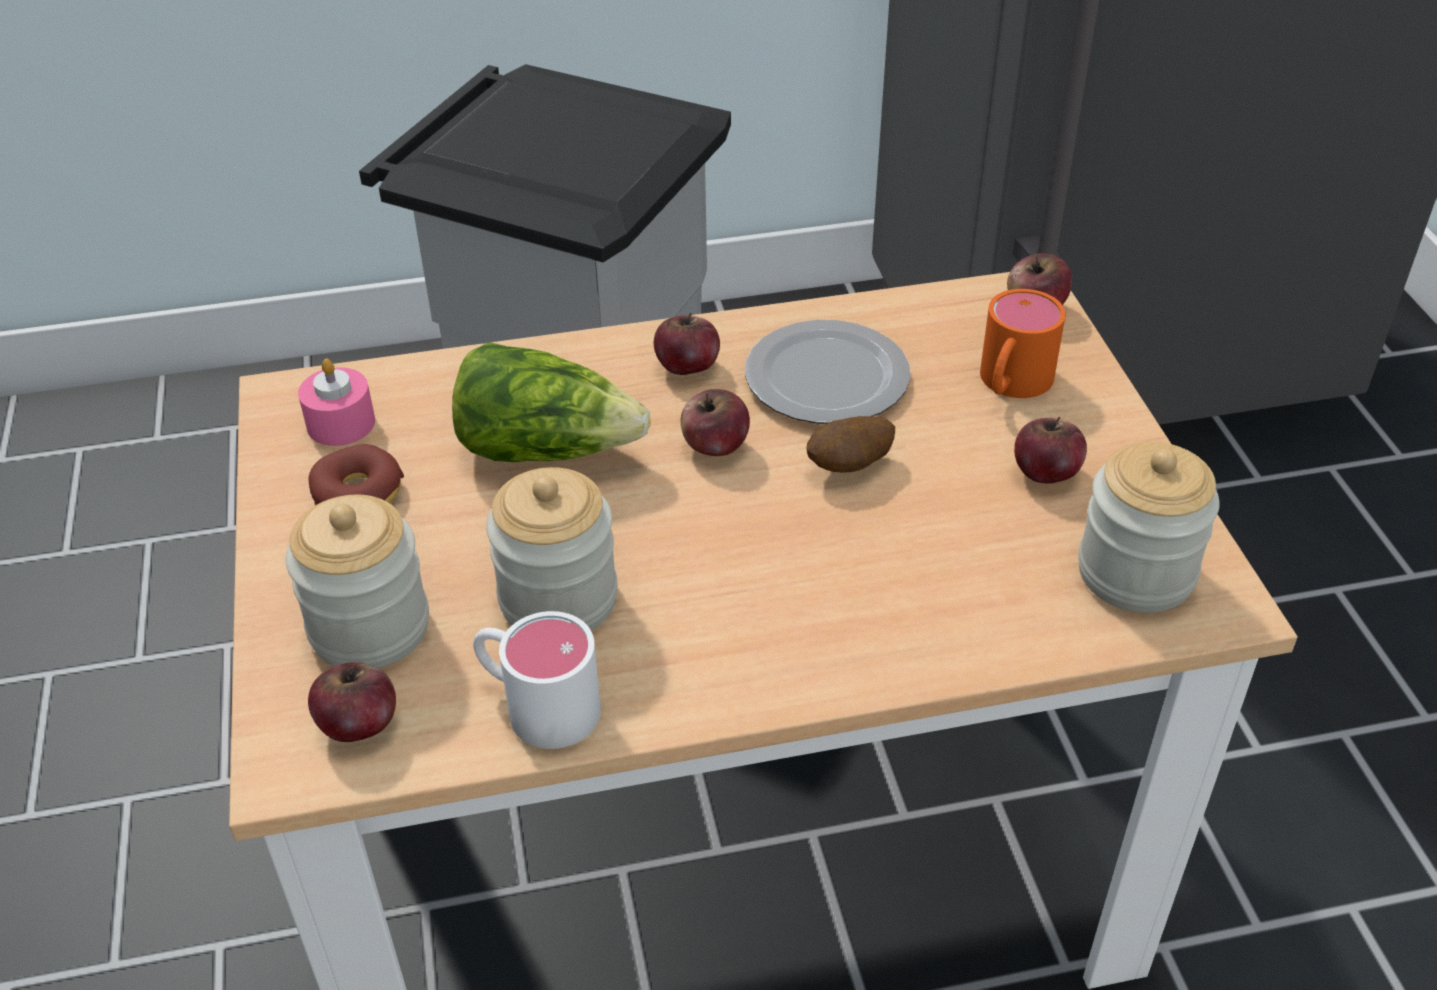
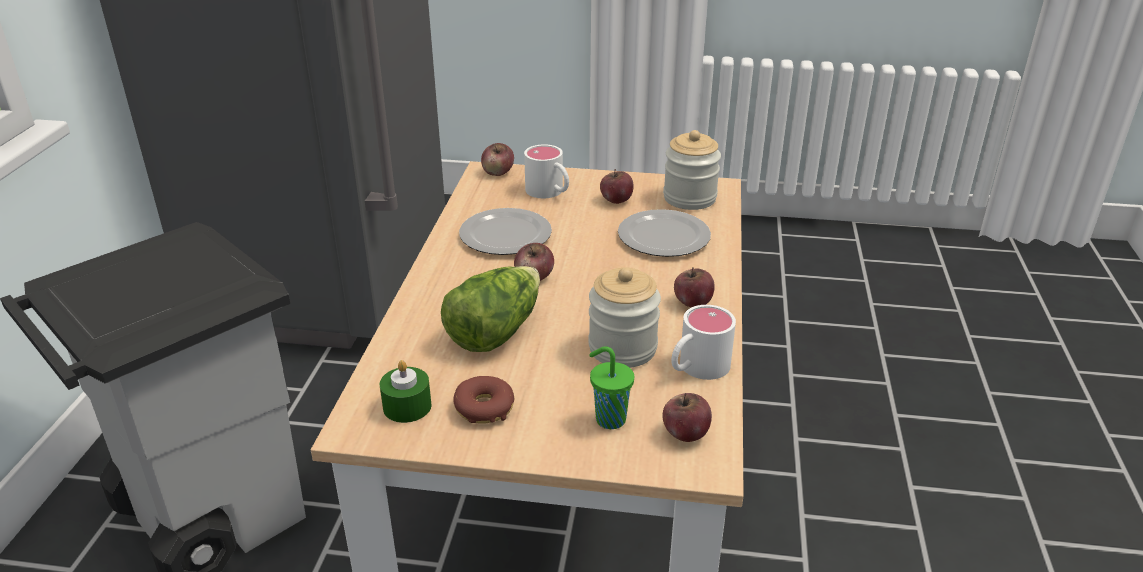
camera: 70 degrees left, 10 degrees down
(341, 423) = (407, 406): pink candle -> green candle
(369, 627) = (609, 419): jar -> green cup
(687, 367) = (461, 272): apple -> apple (692, 302)
(850, 466) = (578, 244): potato -> none
(950, 571) = (665, 237): none -> plate
(1010, 385) = (550, 192): orange mug -> white mug

